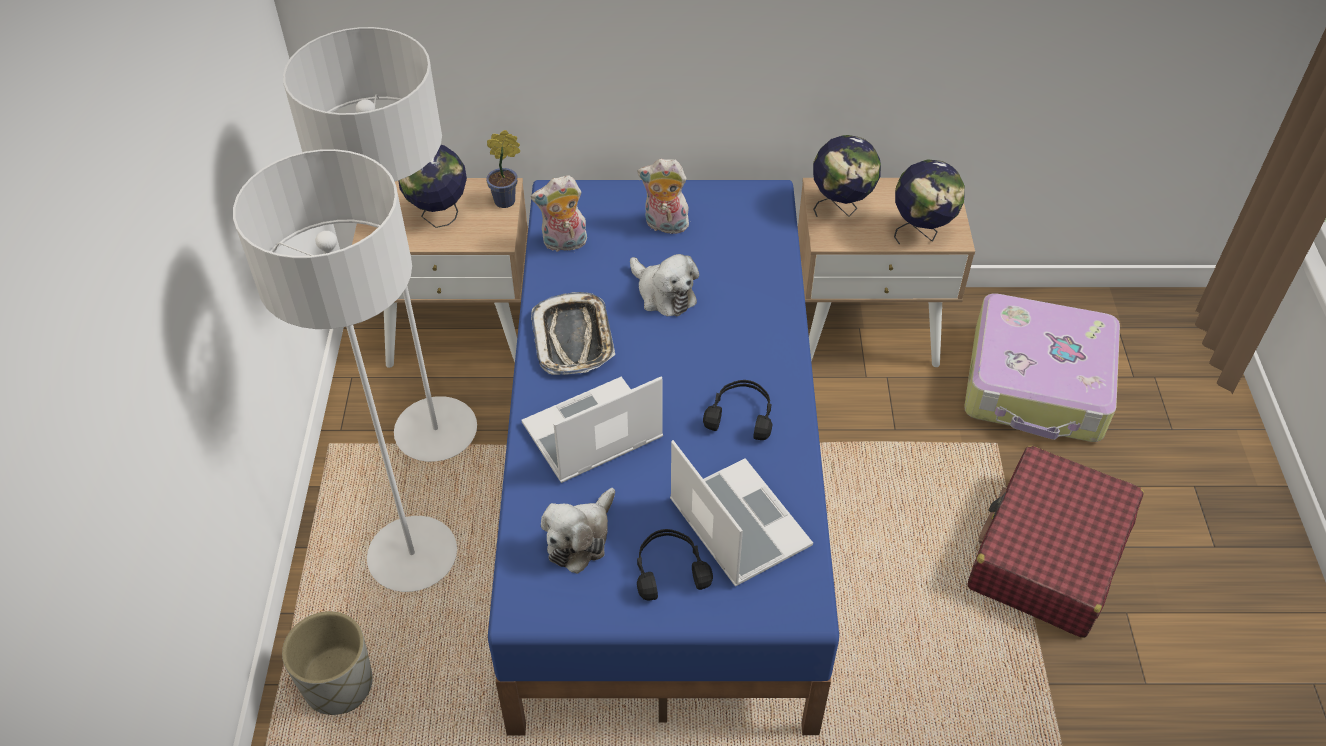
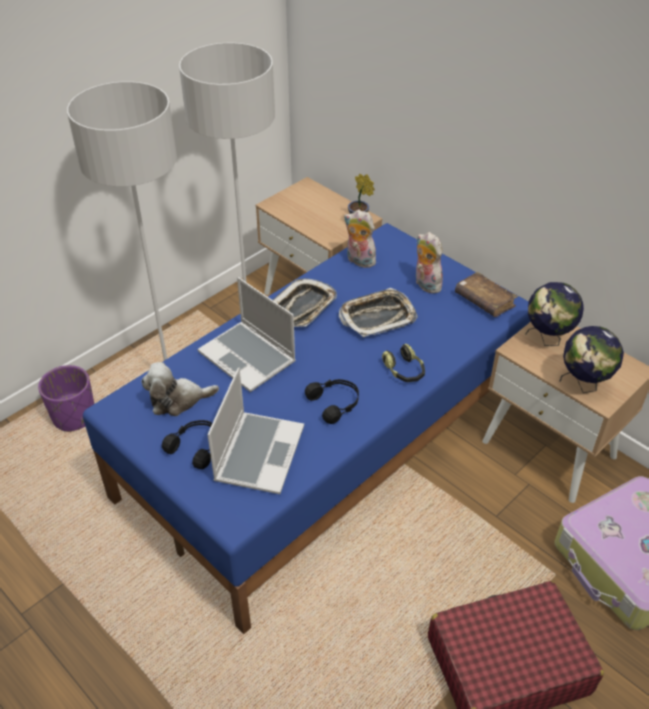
camera: 45 degrees right, 5 degrees down
(338, 684) = (74, 416): grey planter -> purple planter
(439, 217) = (316, 213): globe -> none
(592, 434) = (249, 357): laptop -> laptop turned 150 degrees counterclockwise
(663, 294) = (377, 317): plush toy -> tray
(741, 206) = (484, 301): none -> brown book
(761, 333) = (404, 371): none -> headphones

